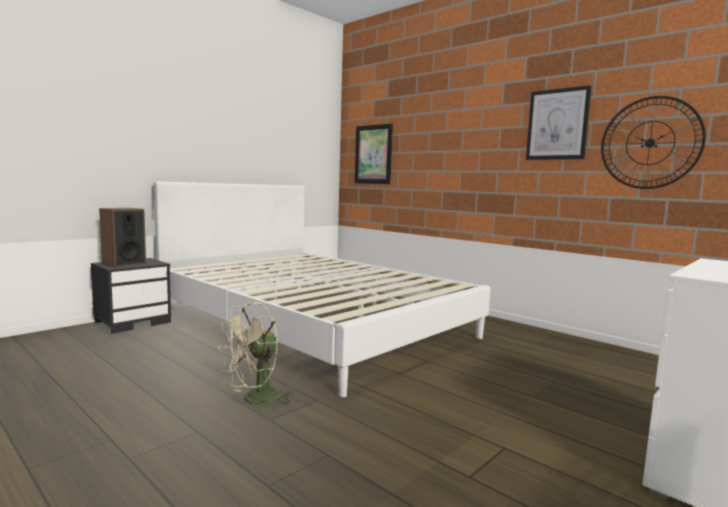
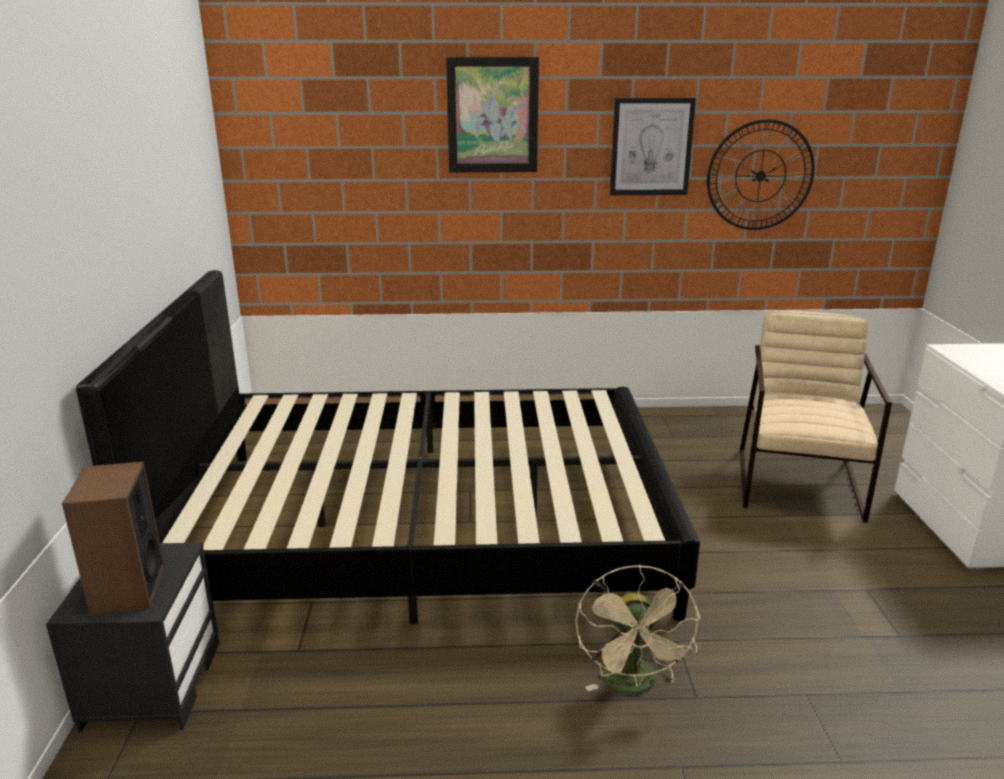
camera: 45 degrees left, 15 degrees up
(313, 324) = (423, 525): white bed -> black bed
(373, 154) = (315, 183): picture -> picture (492, 115)
(587, 390) = (799, 484): none -> beige armchair

